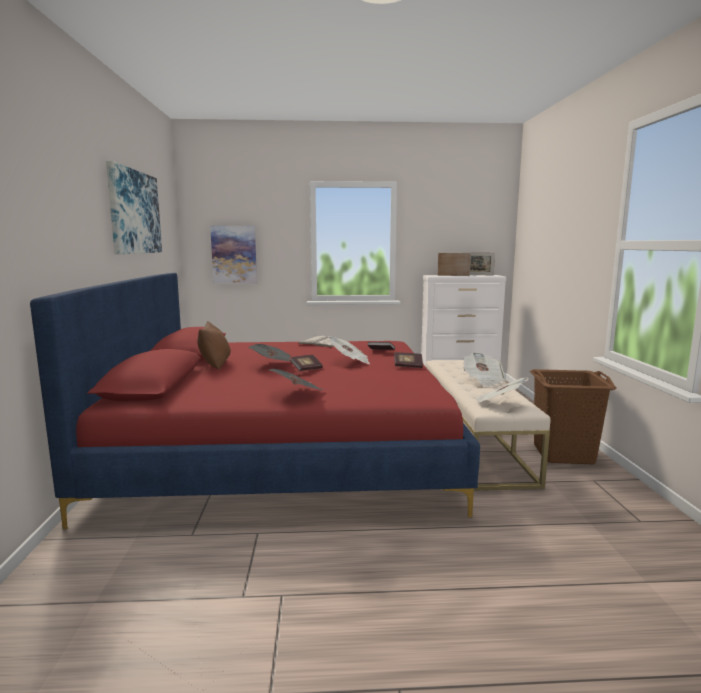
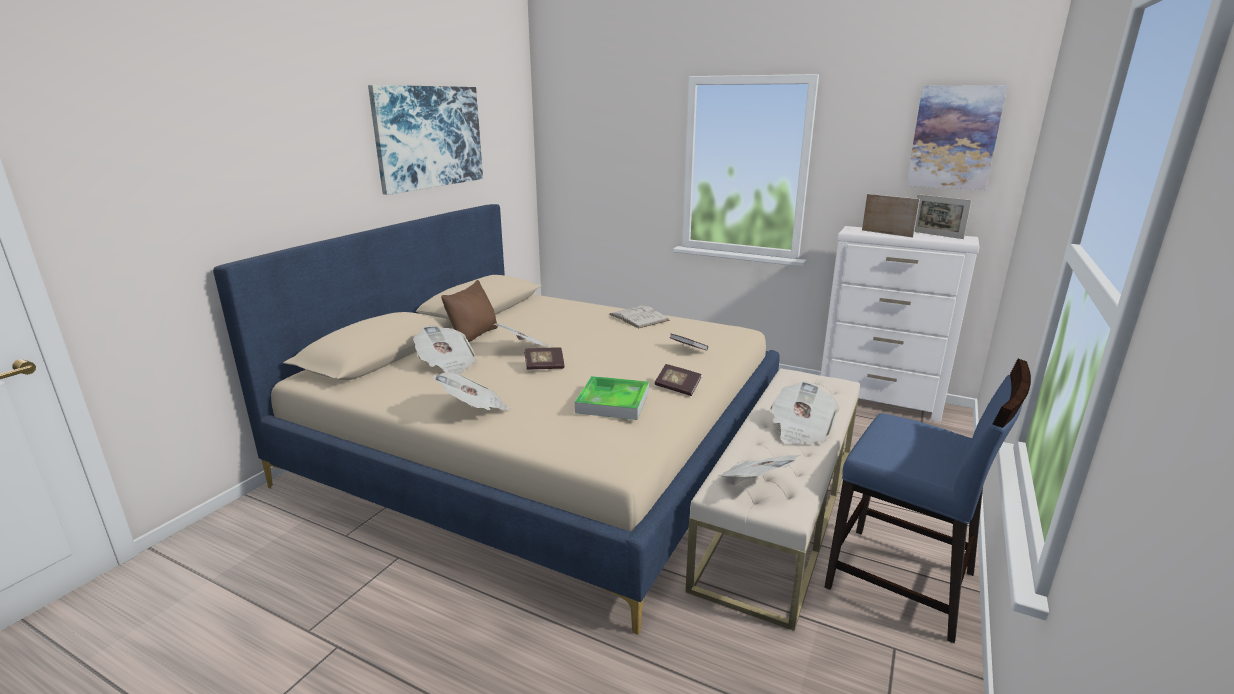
camera: 30 degrees right, 10 degrees up
(234, 254) = (592, 177): picture -> picture (954, 137)
(285, 446) = (545, 446): red bed -> beige bed
(350, 361) = (620, 361): newspaper -> newspaper (447, 365)
(386, 375) = (613, 402): none -> tray
(564, 454) = (902, 581): brown laundry basket -> blue chair

